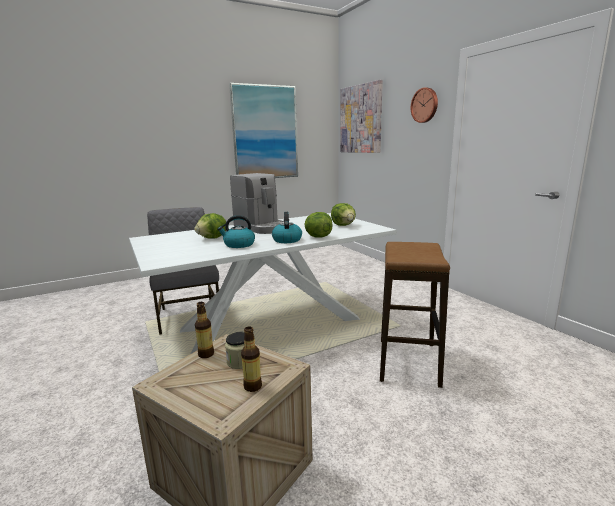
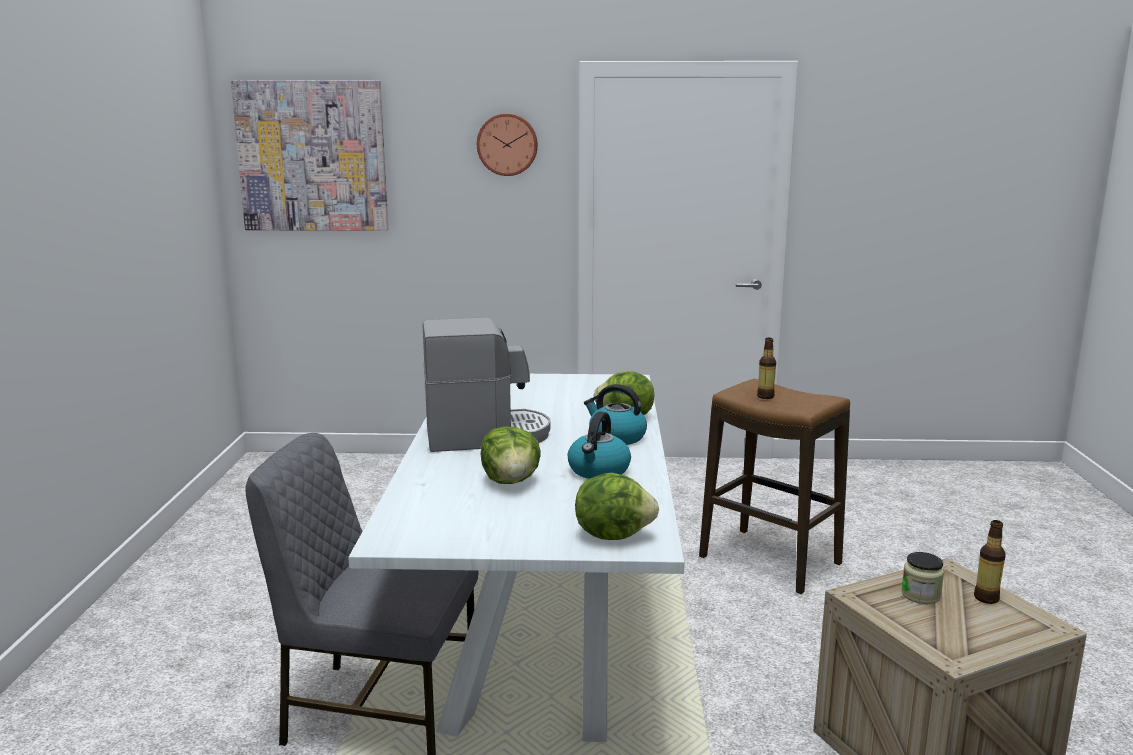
camera: 60 degrees left, 0 degrees up
(206, 354) = (886, 614): bottle -> bottle (765, 396)
(265, 133) = (125, 200): picture -> none
(343, 225) = (572, 389): lettuce -> lettuce (613, 534)

